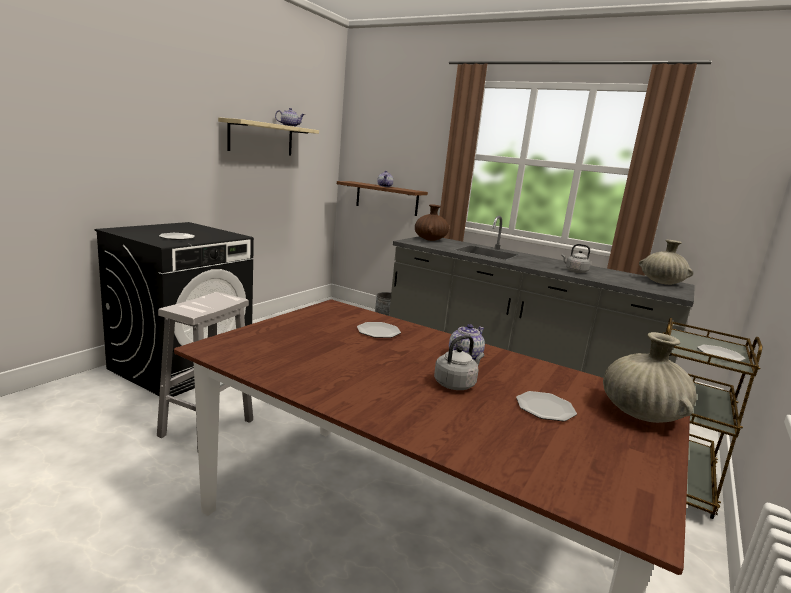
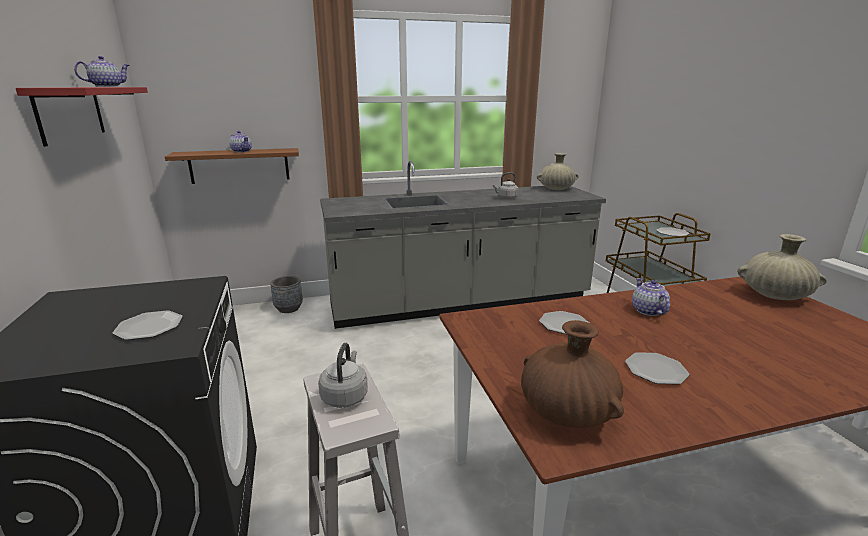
camera: 45 degrees left, 5 degrees up
(261, 138) = (70, 113): beige shelf -> red shelf
(430, 239) = (342, 203): brown vase -> brown vase (567, 412)
(456, 384) = (710, 337): grey kettle -> grey kettle (345, 396)
(545, 408) = (764, 322): plate -> plate (655, 370)

